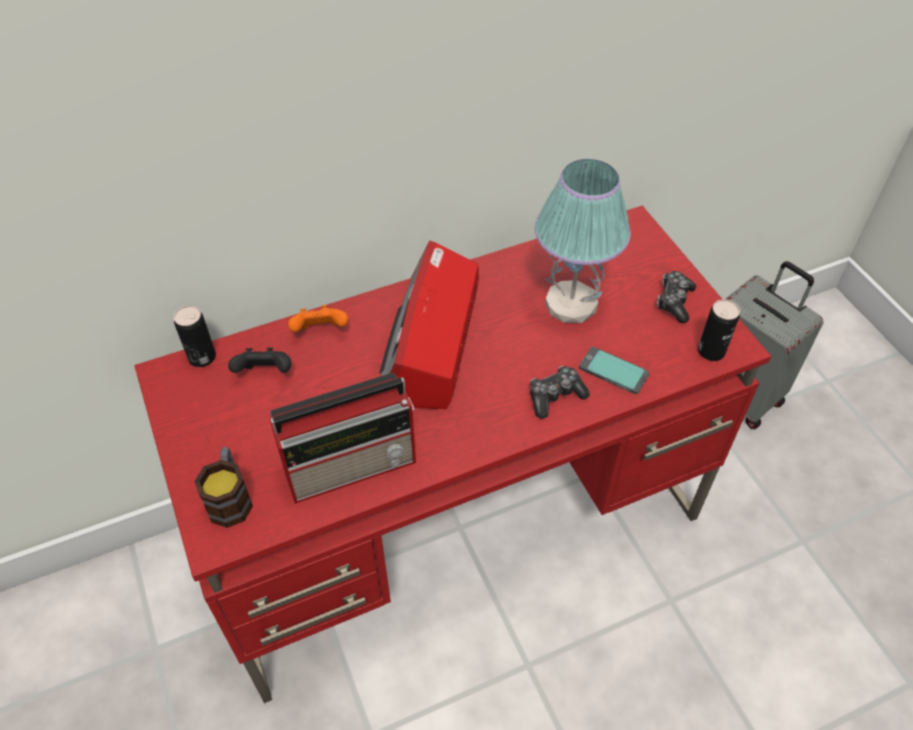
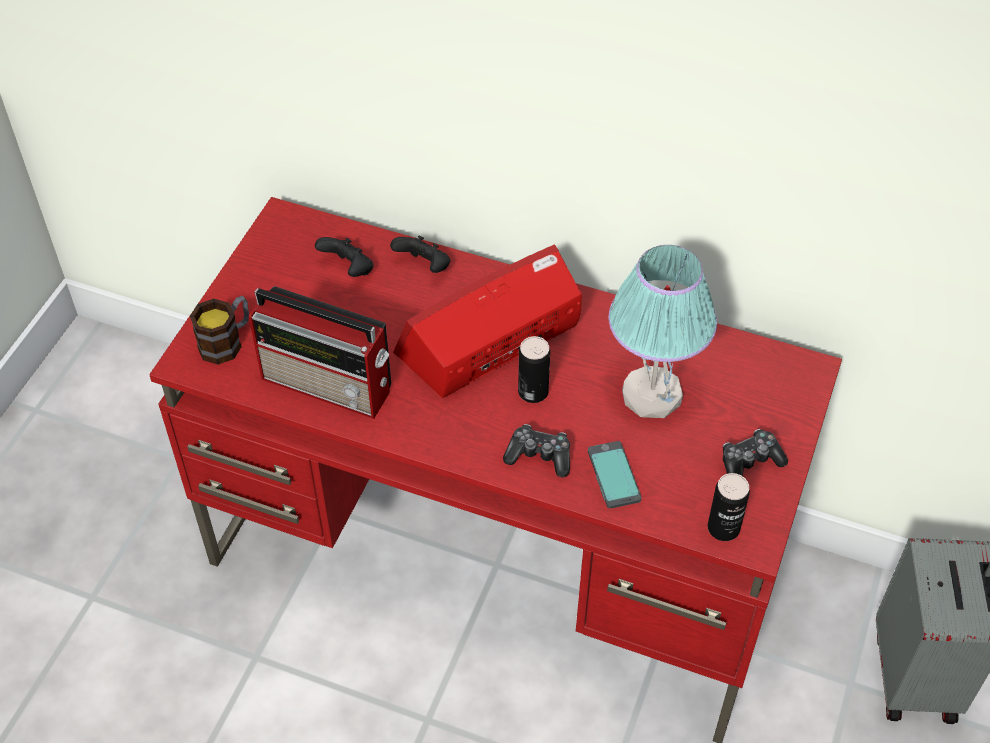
camera: 45 degrees right, 0 degrees up
(202, 357) = (320, 224): can -> can (533, 392)
(320, 331) = (424, 267): orange game controller -> black game controller

